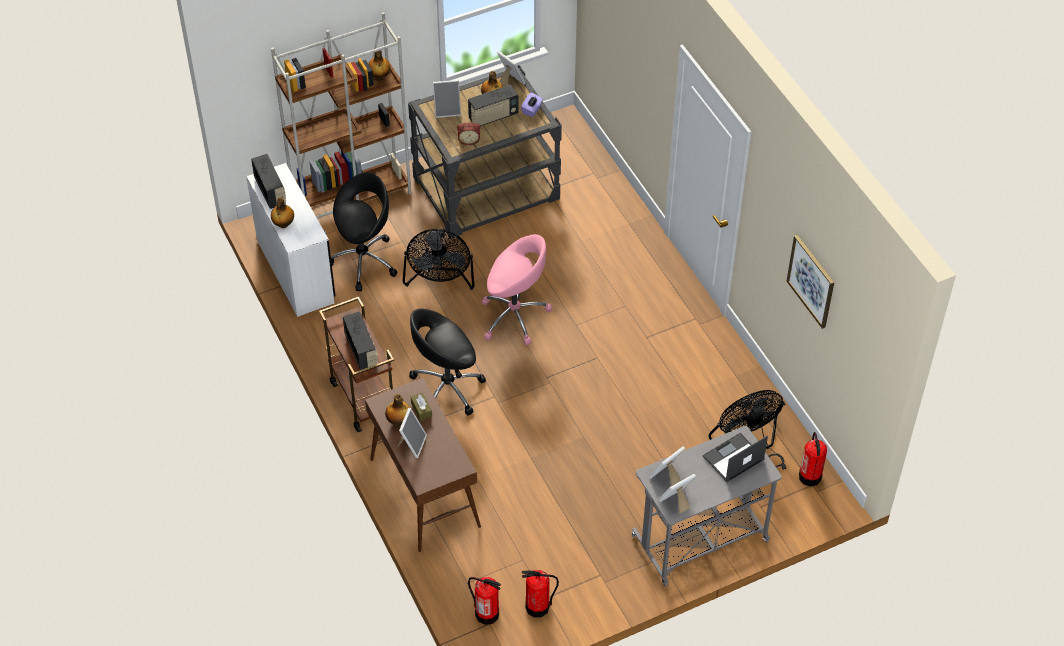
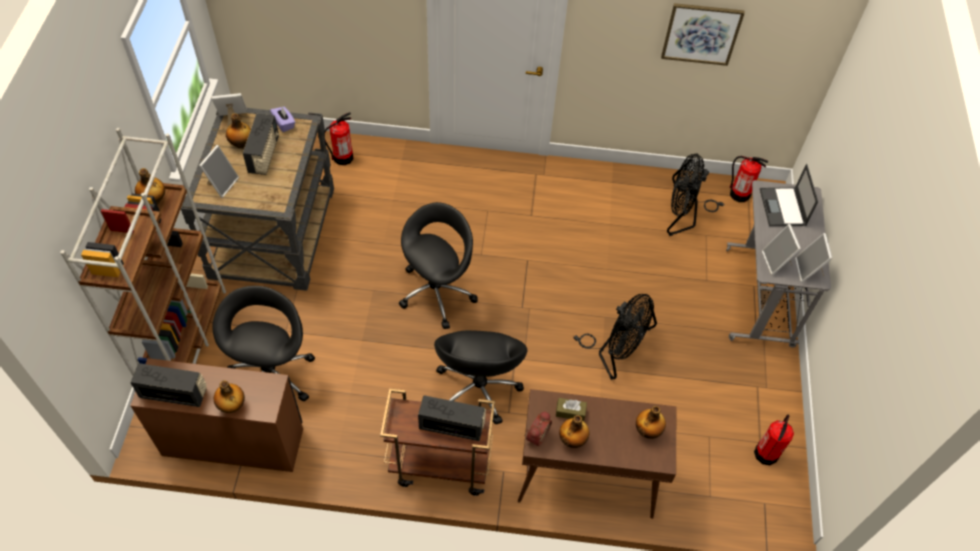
camera: 60 degrees left, 5 degrees up
(297, 270) = (233, 440): white desk -> brown desk
(412, 444) = (608, 443): picture frame -> none
(438, 276) = (343, 325): black fan -> black fan (616, 347)
(441, 463) = (648, 431): none -> bottle
(469, 140) = (276, 188): alarm clock -> alarm clock (536, 435)
(487, 613) = (752, 499): fire extinguisher -> fire extinguisher (343, 157)
(516, 316) = (438, 292): pink office chair -> black office chair

